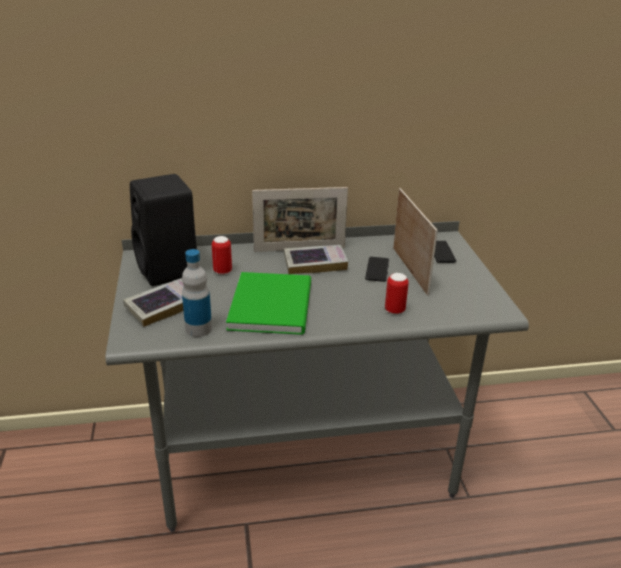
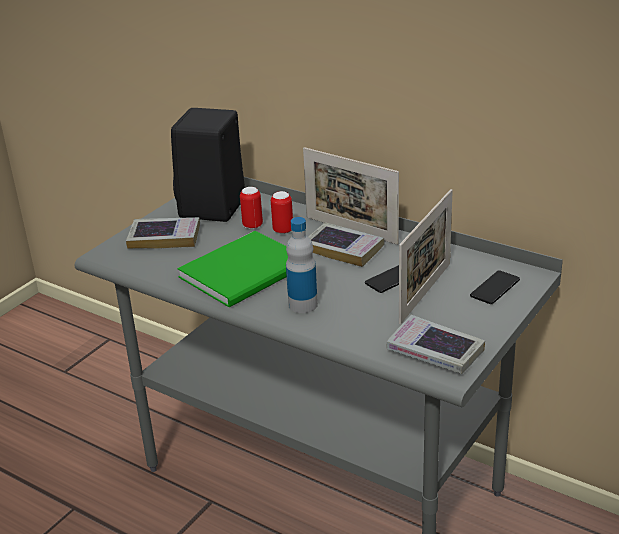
camera: 45 degrees right, 0 degrees up
(198, 329) = (161, 267): bottle -> bottle (303, 305)
(394, 310) = (342, 323): can -> can (283, 230)
(473, 303) = (435, 351): none -> book

